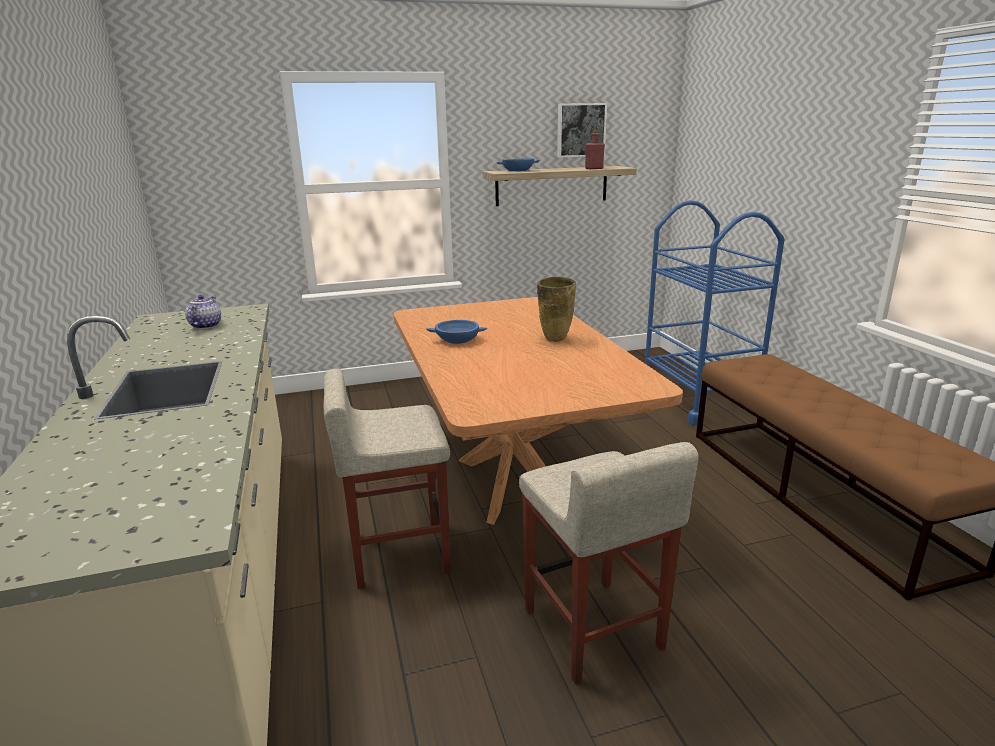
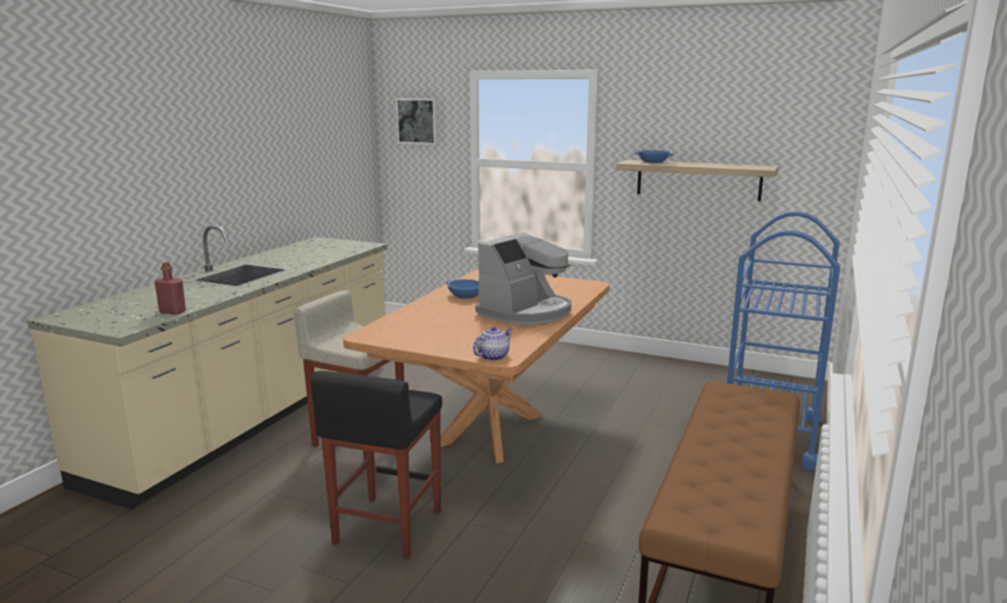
camera: 40 degrees right, 5 degrees down
(205, 325) = (327, 249): teapot -> teapot (493, 356)
(555, 340) = (526, 312): beige vase -> coffee machine
(580, 130) = (734, 126): picture -> picture (418, 121)
(593, 630) = (387, 527): beige stool -> black stool
(594, 168) = (728, 167): red bottle -> red bottle (172, 312)

